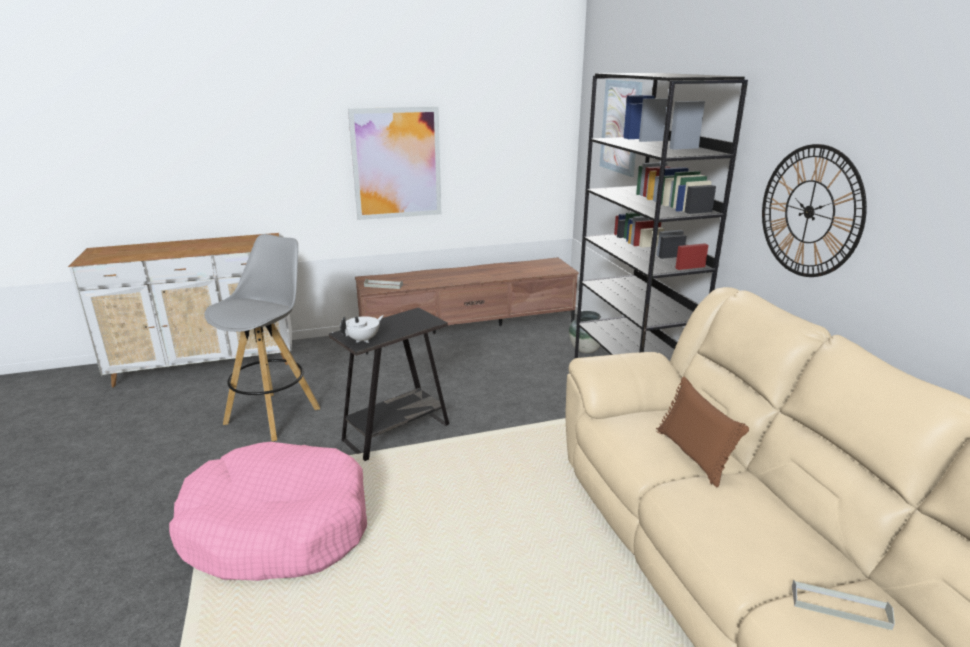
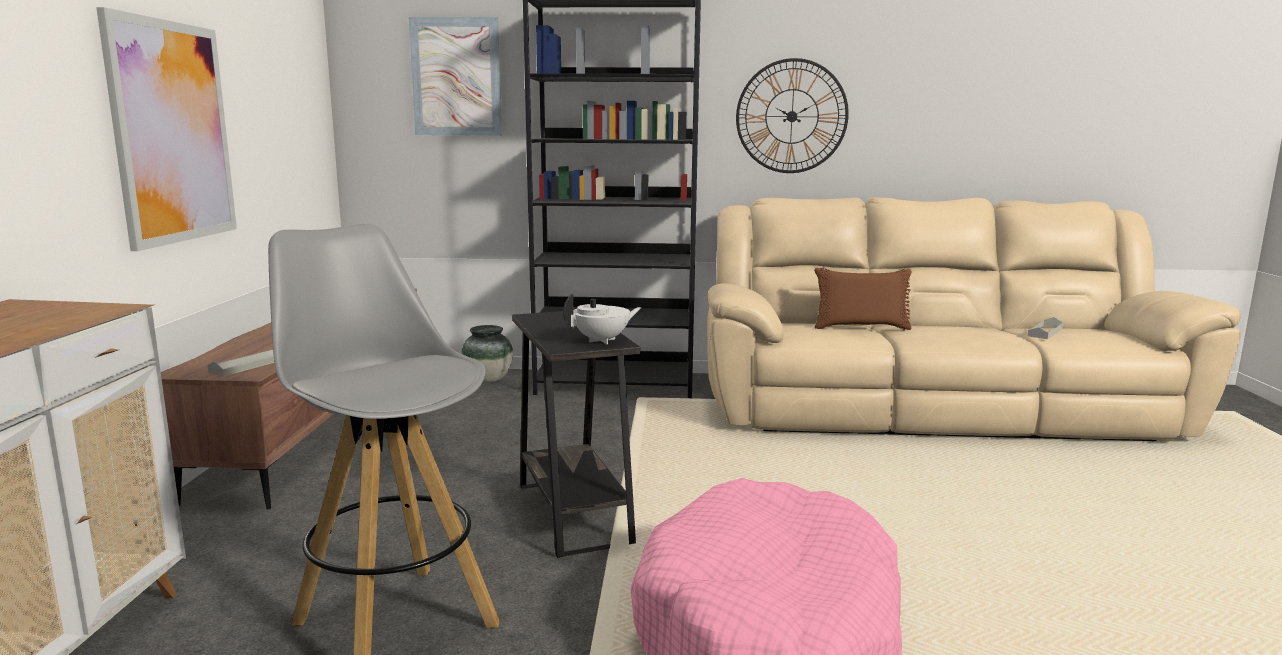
camera: 70 degrees left, 10 degrees down
(363, 340) = (602, 340): white teapot -> white teapot turned 90 degrees clockwise

